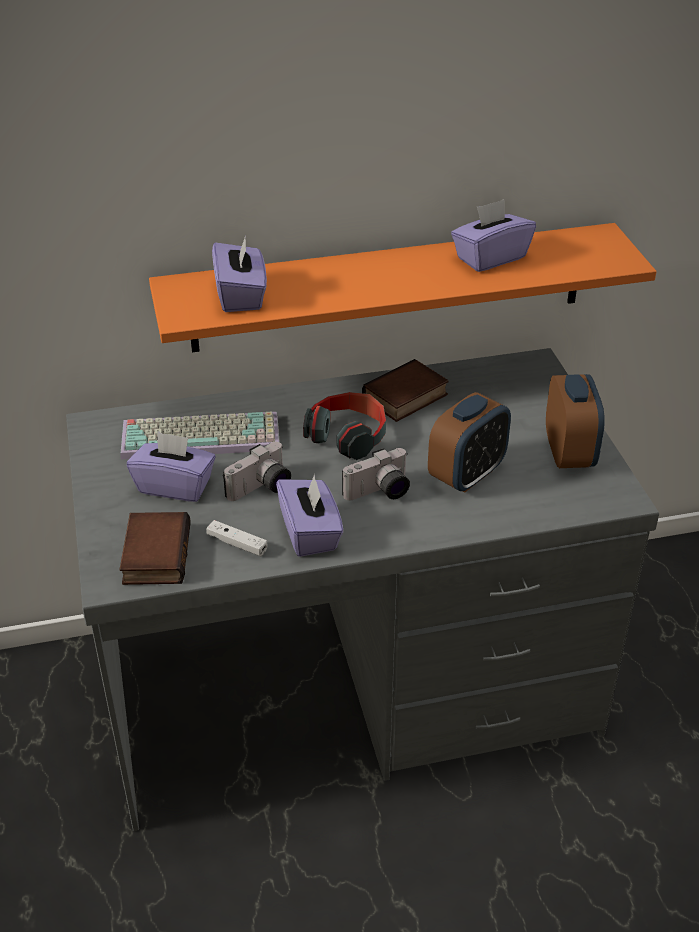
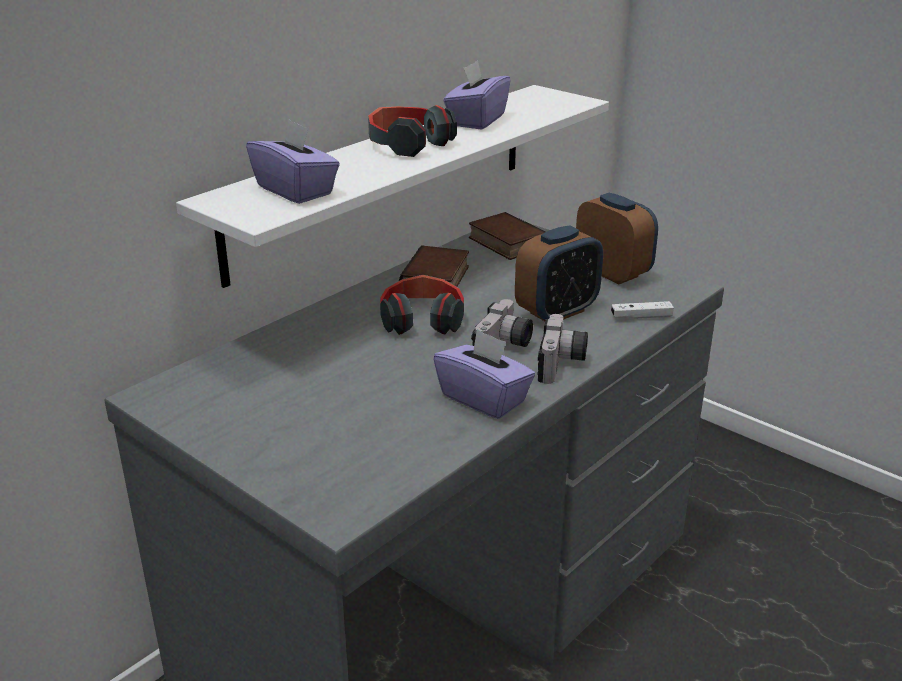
camera: 35 degrees left, 10 degrees down
(154, 554) = (355, 474): book -> book (505, 243)
(175, 486) = (305, 413): purple tissue box -> none
(202, 435) = (282, 365): keyboard -> none
(237, 544) = (427, 433): white game controller -> white game controller (641, 317)
(262, 489) = (395, 384): camera -> camera (562, 365)
(389, 287) = (385, 177): orange shelf -> white shelf
(391, 270) = (407, 144): none -> headphones
(467, 475) = (557, 312): alarm clock -> alarm clock turned 45 degrees clockwise

